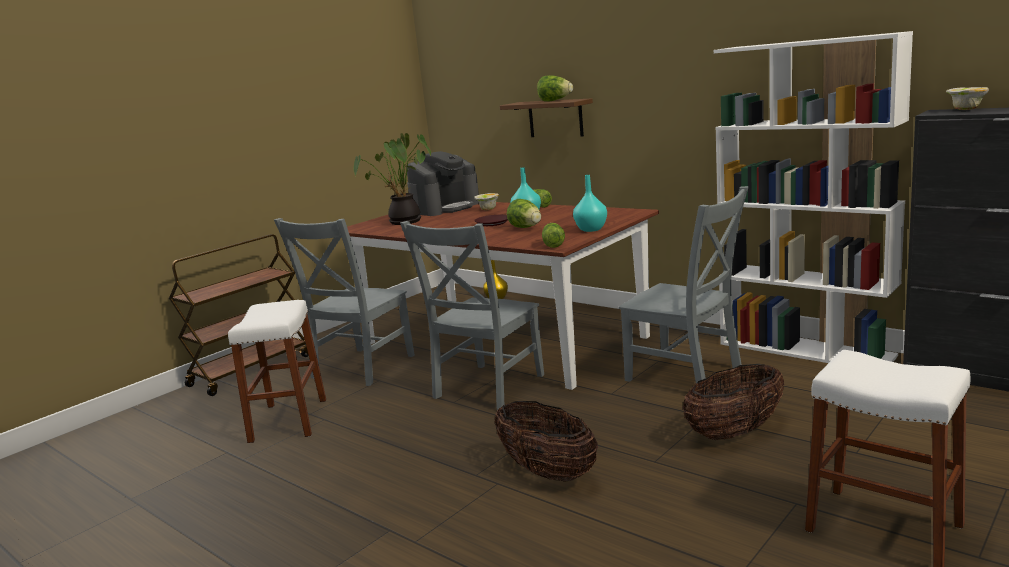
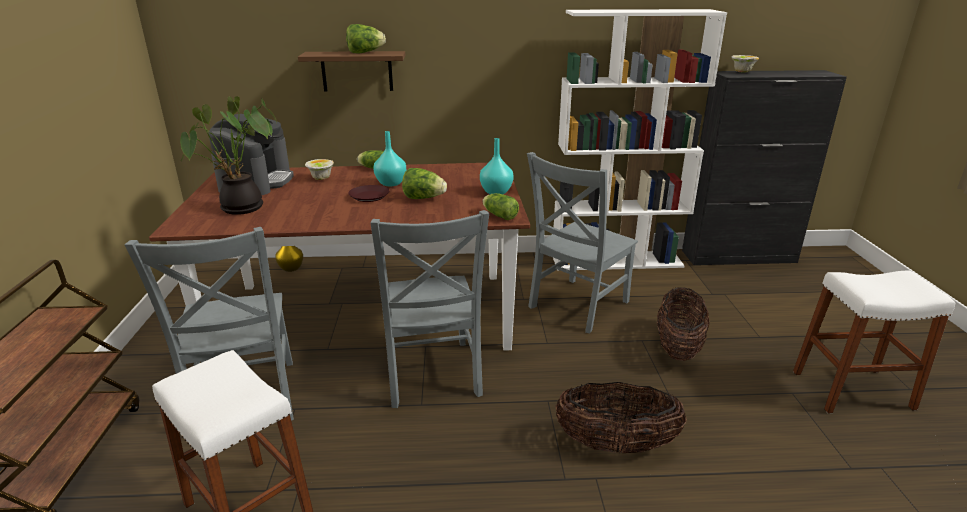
camera: 45 degrees left, 10 degrees up
(687, 375) = (576, 306): grey chair -> grey chair turned 135 degrees clockwise

